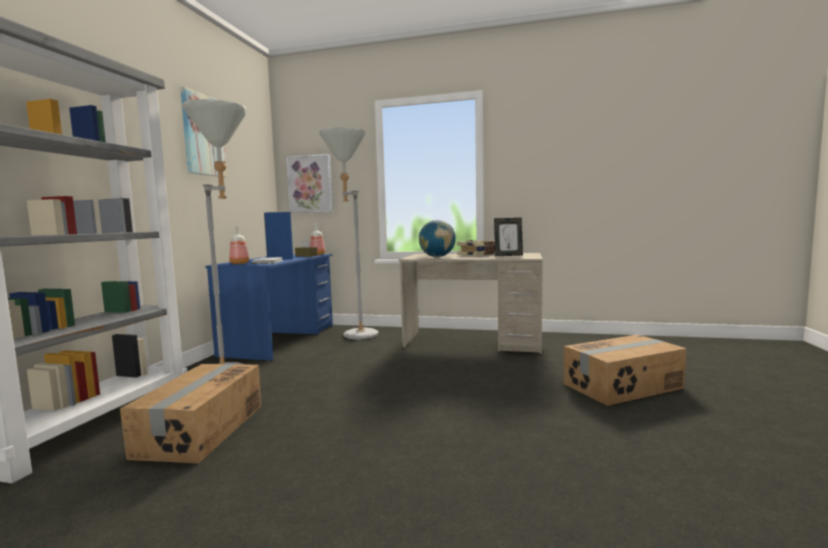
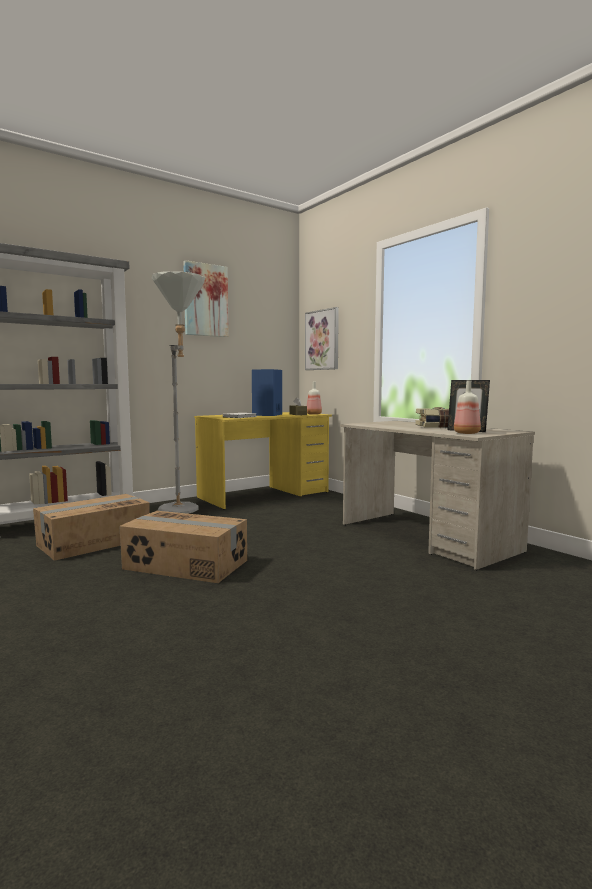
camera: 40 degrees right, 0 degrees up
(240, 263) = (218, 416): bottle -> bottle (467, 433)
(281, 340) = (264, 495): blue desk -> yellow desk
(354, 336) = (325, 505): grey floor lamp -> none
(437, 257) = (385, 425): globe -> none
(623, 386) = (490, 636): cardboard box -> cardboard box (185, 565)

